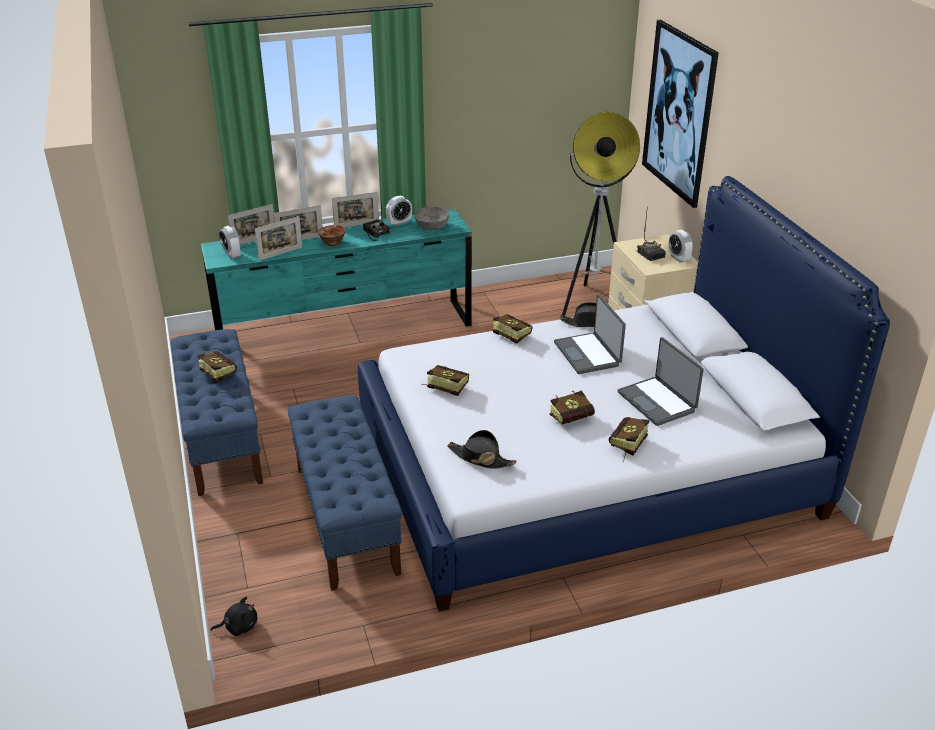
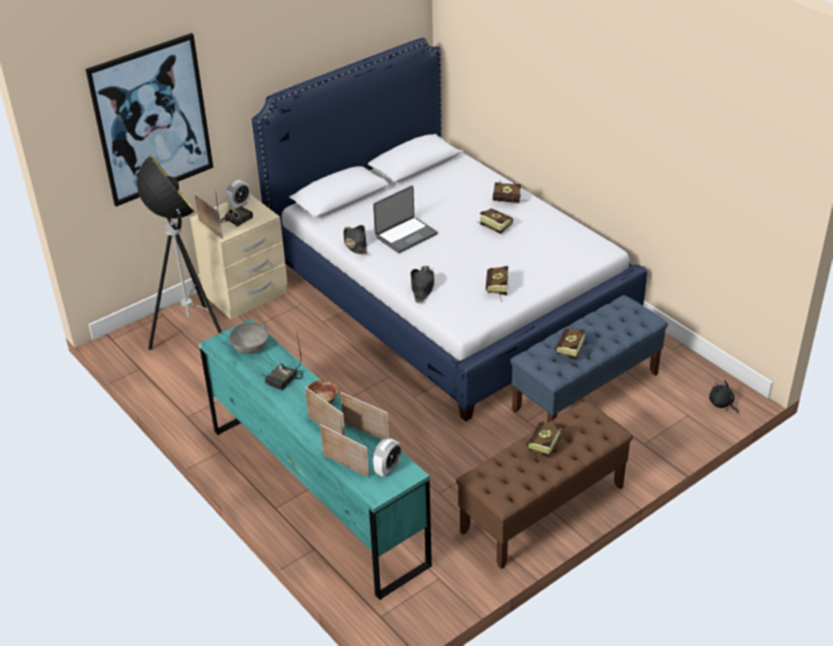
camera: 110 degrees left, 5 degrees up
(221, 438) = (542, 509): blue bench -> brown bench
(356, 225) = (271, 400): picture frame -> picture frame (210, 229)
(399, 223) = (252, 371): alarm clock -> none
(480, 458) = (568, 253): black hat -> black hat (422, 287)
(509, 335) = (399, 278): book -> book (568, 353)
(657, 402) = (448, 198): laptop -> none

